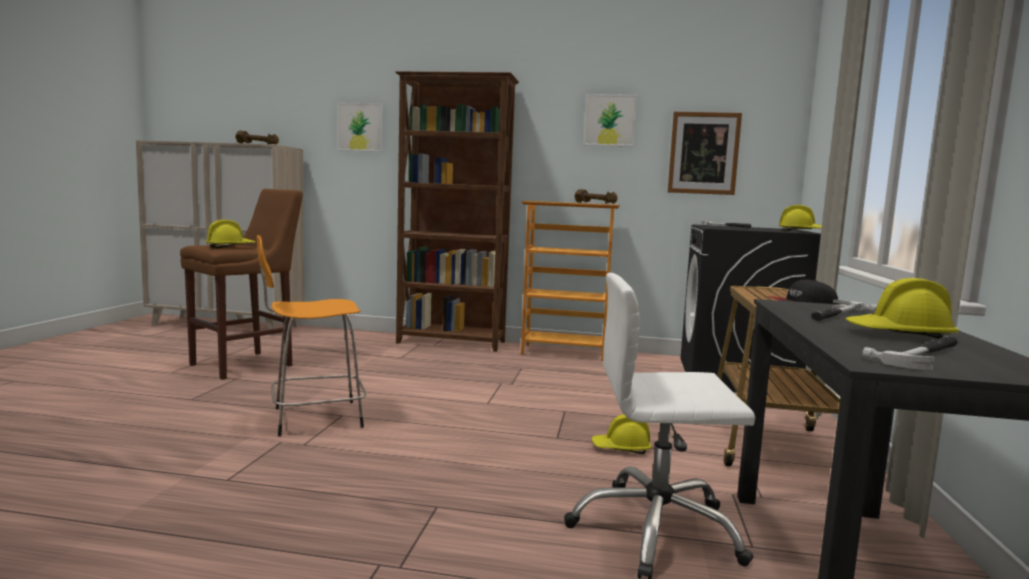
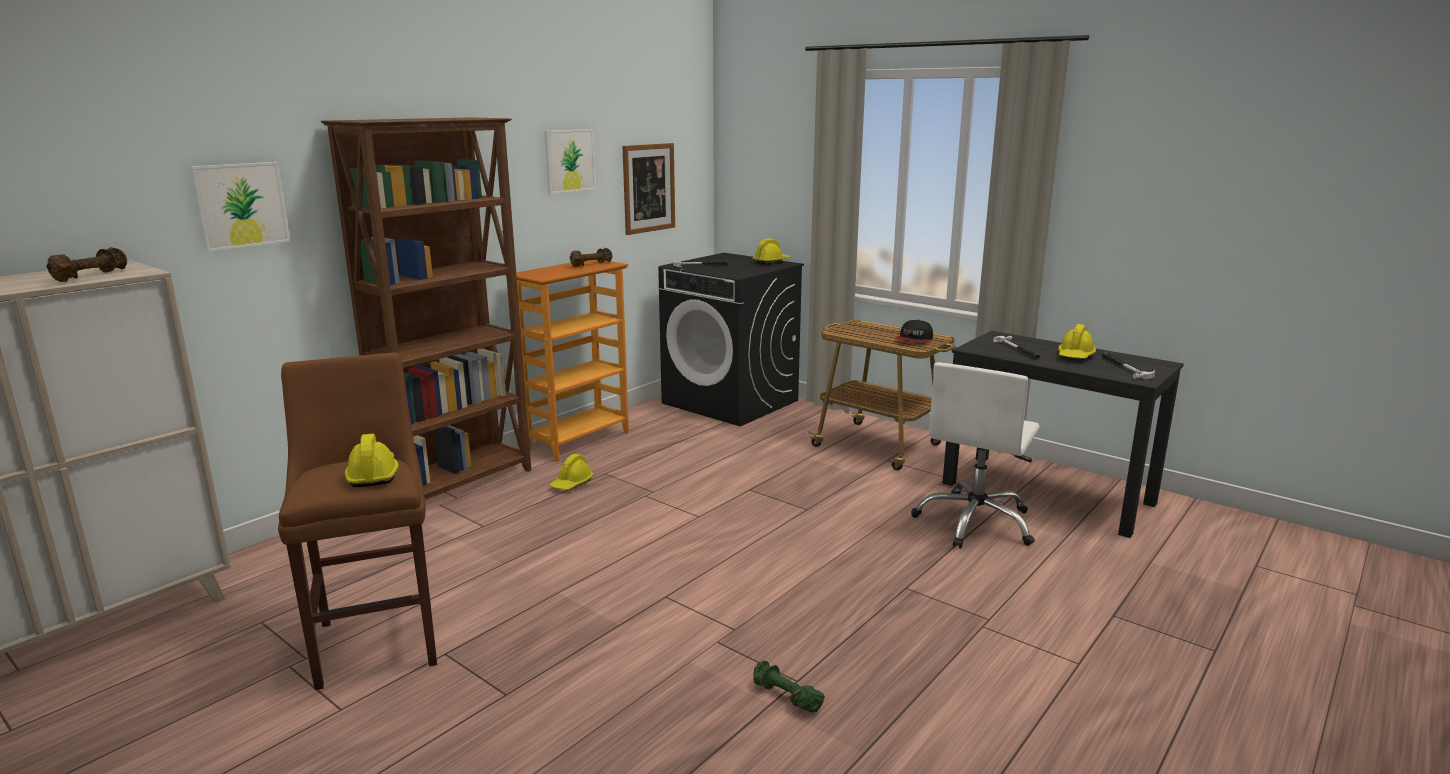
camera: 60 degrees left, 10 degrees up
(199, 479) = (785, 697): none -> green dumbbell
(313, 418) = (660, 614): orange stool -> none
(621, 448) = (845, 493): yellow hard hat -> yellow hard hat (572, 484)

